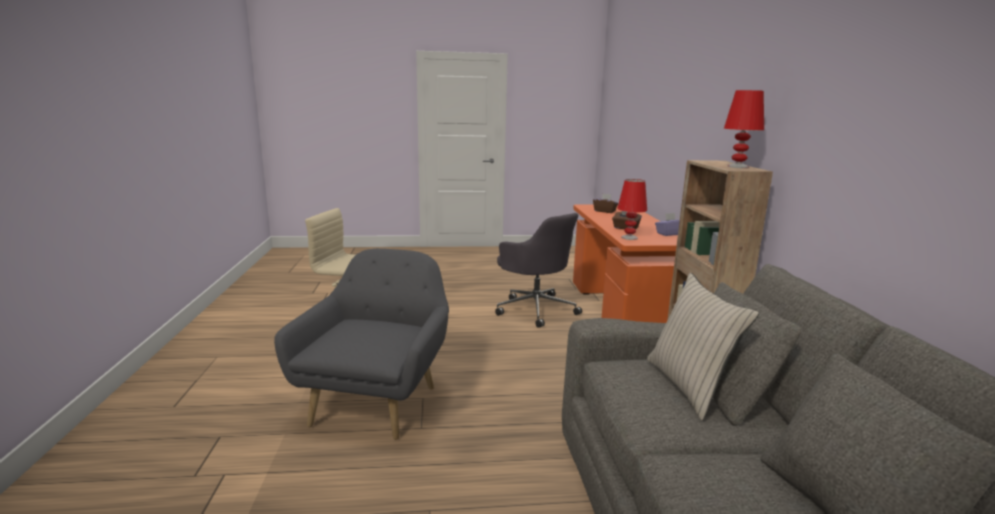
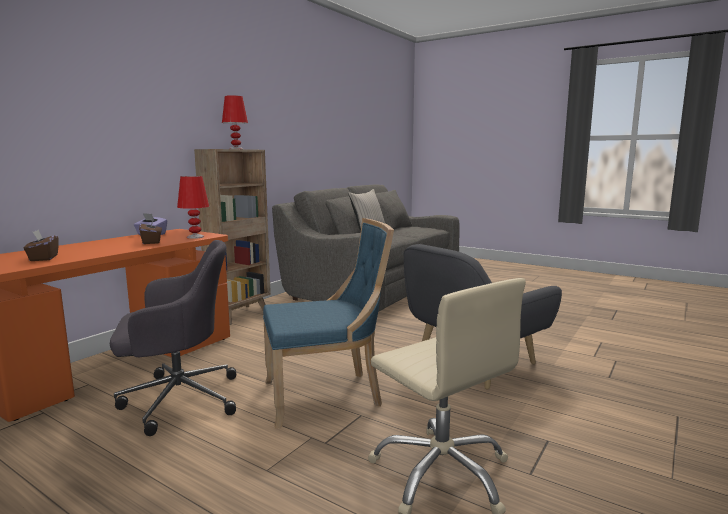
camera: 140 degrees left, 5 degrees down
(460, 336) = (327, 395): none -> blue chair
(535, 309) = (177, 399): grey office chair -> grey office chair turned 75 degrees clockwise

